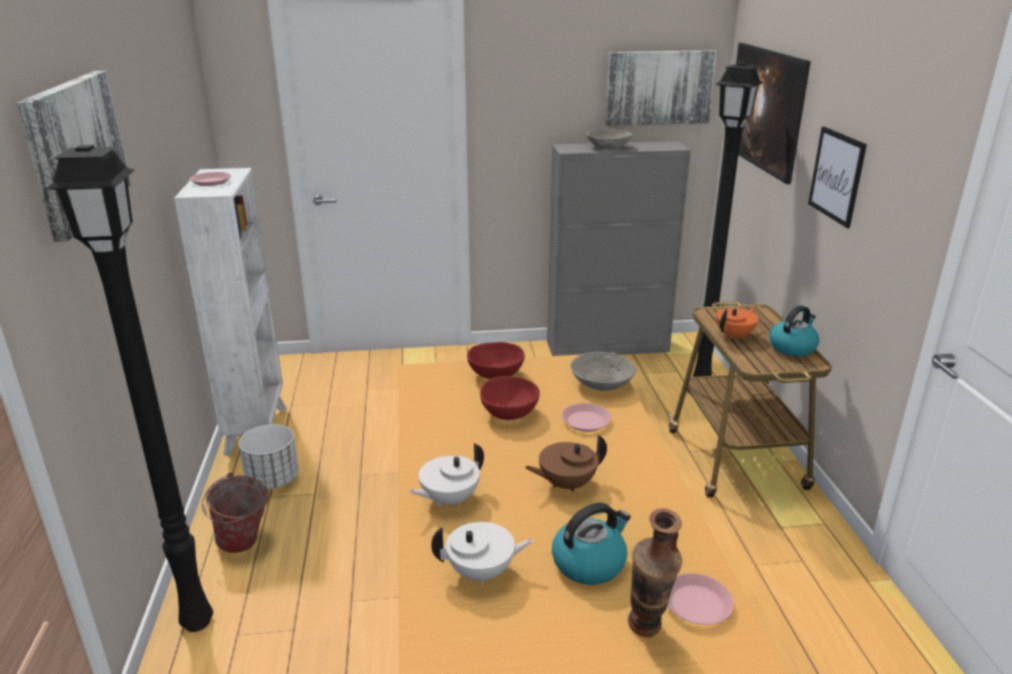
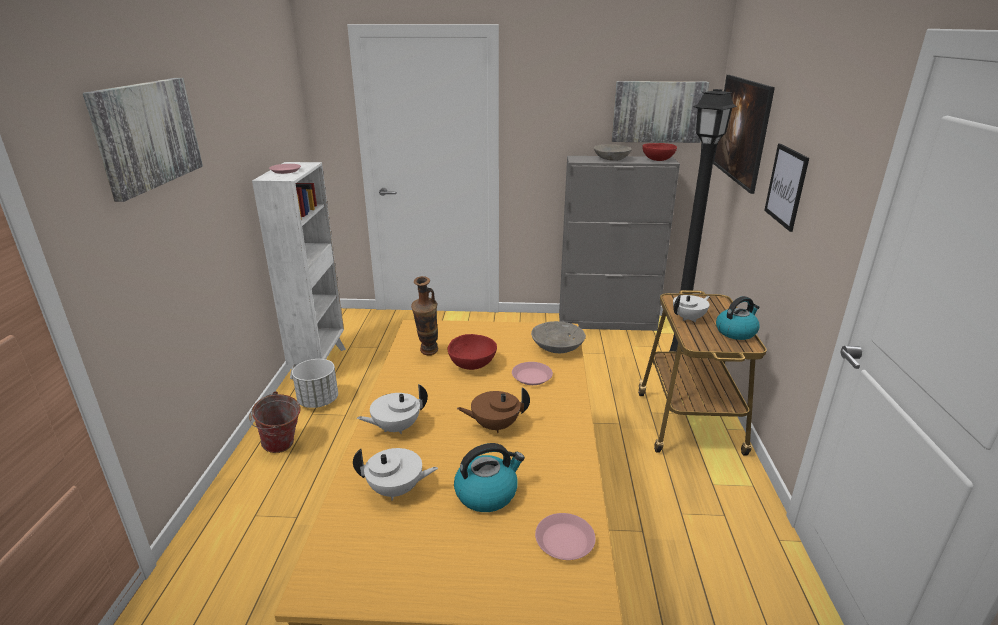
camera: 10 degrees right, 0 degrees up
(195, 621) = (229, 500): black floor lamp -> none
(495, 375) = (473, 333): red bowl -> red bowl (657, 160)
(647, 634) = (511, 560): vase -> vase (428, 354)
(735, 335) = (689, 318): orange teapot -> white teapot

